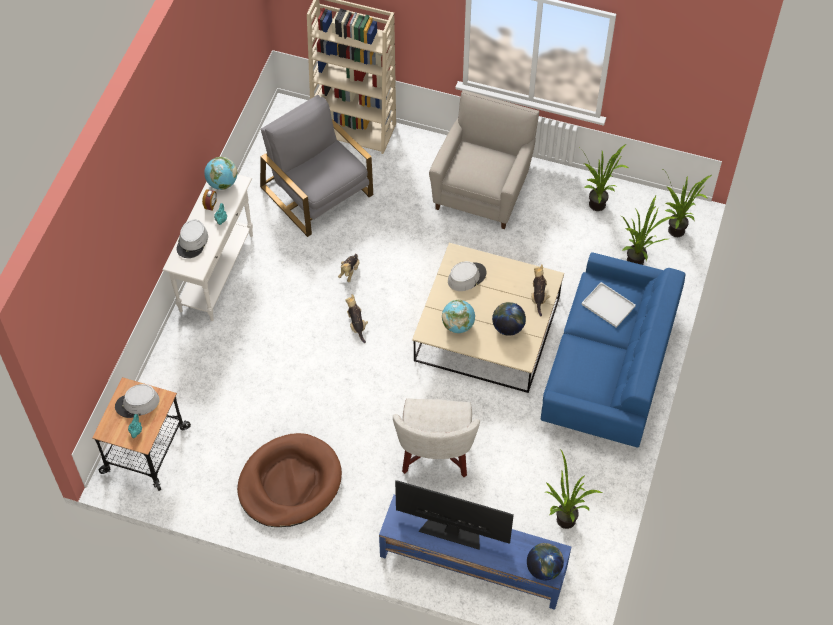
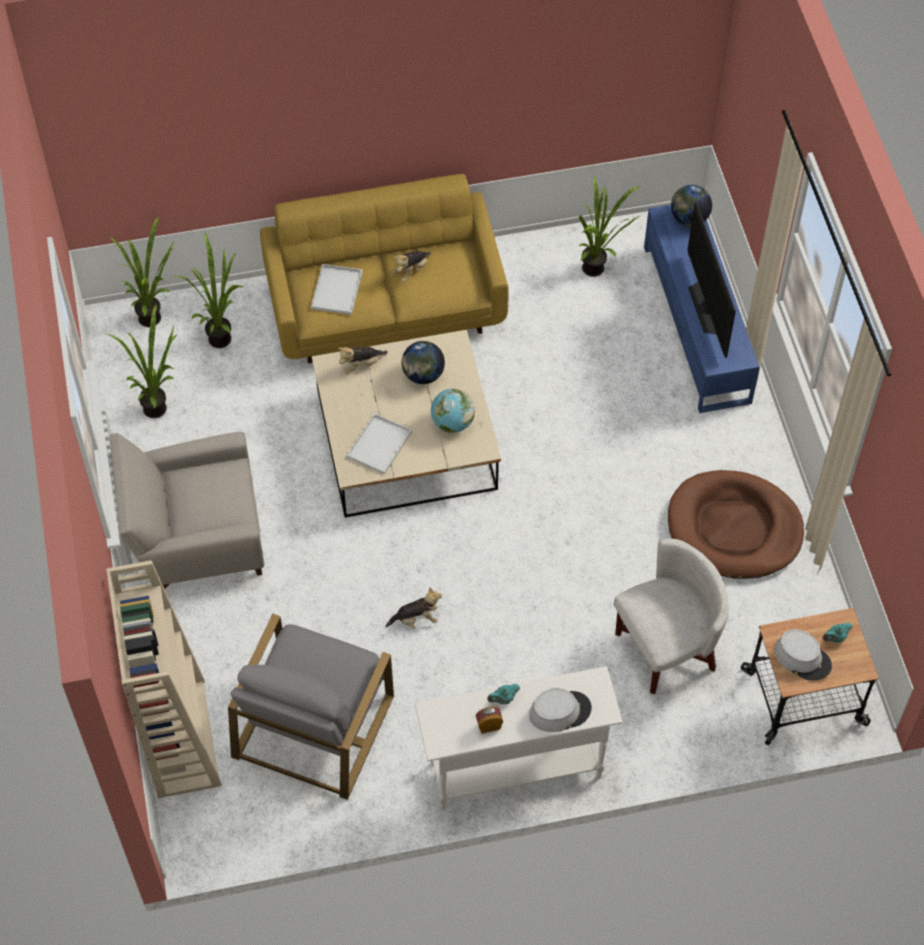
camera: 120 degrees left, 0 degrees up
(222, 183) = (446, 732): globe -> none
(357, 325) = (488, 571): plush toy -> plush toy (411, 271)
(435, 452) = (597, 413): white armchair -> white armchair (665, 649)
(466, 277) = (379, 446): grey hat -> white tray
(608, 370) = (386, 306): blue sofa -> yellow sofa

